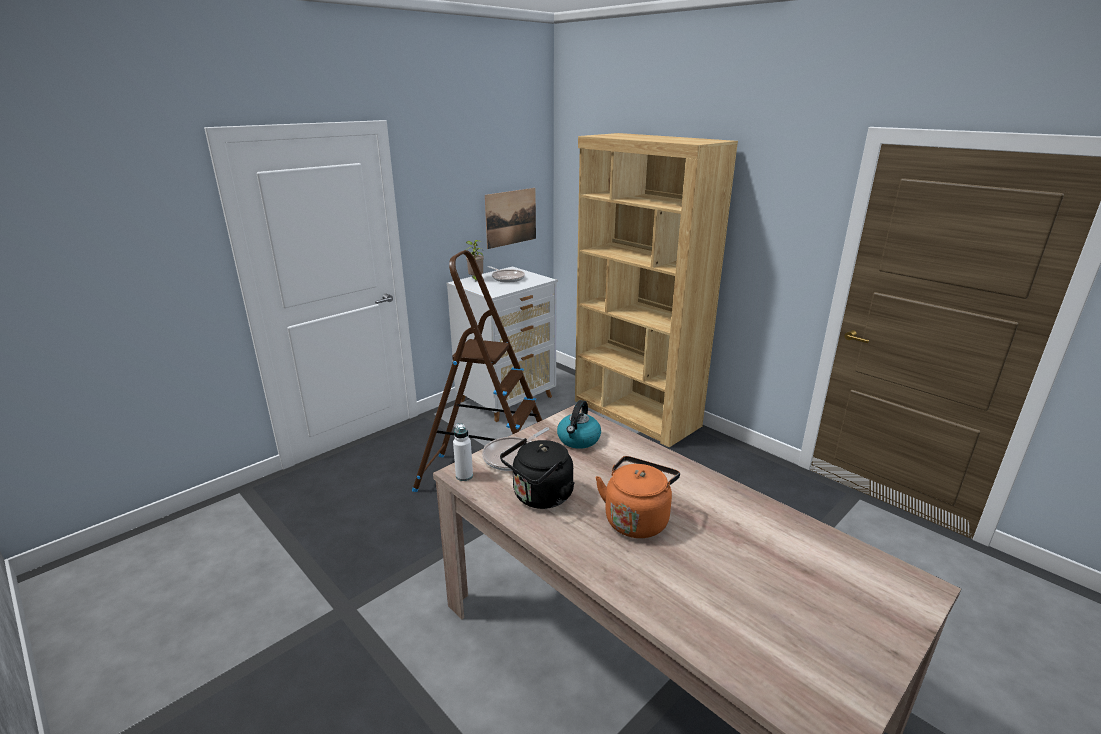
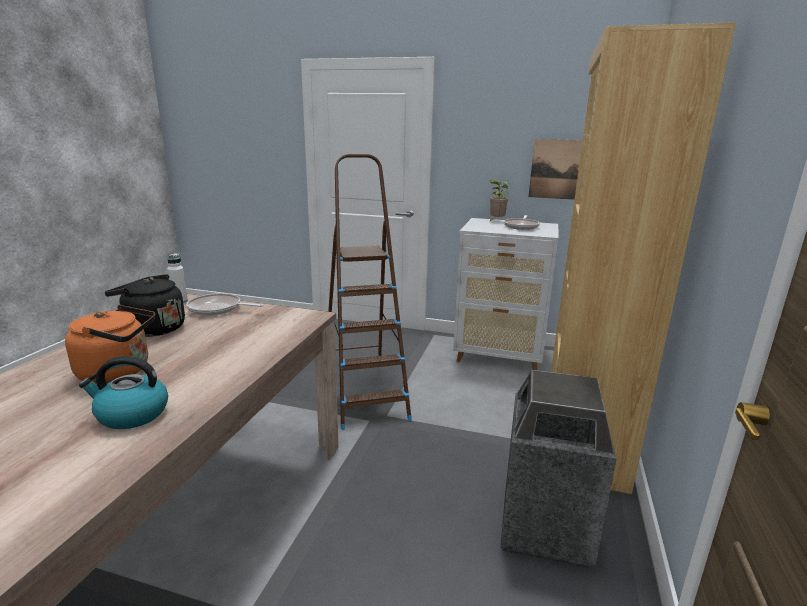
camera: 60 degrees right, 5 degrees down
(578, 440) = (262, 325): kettle -> kettle (131, 414)
(713, 466) = (545, 528): none -> trash can

